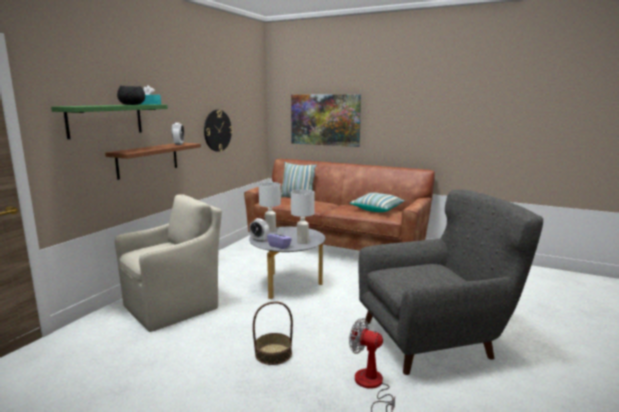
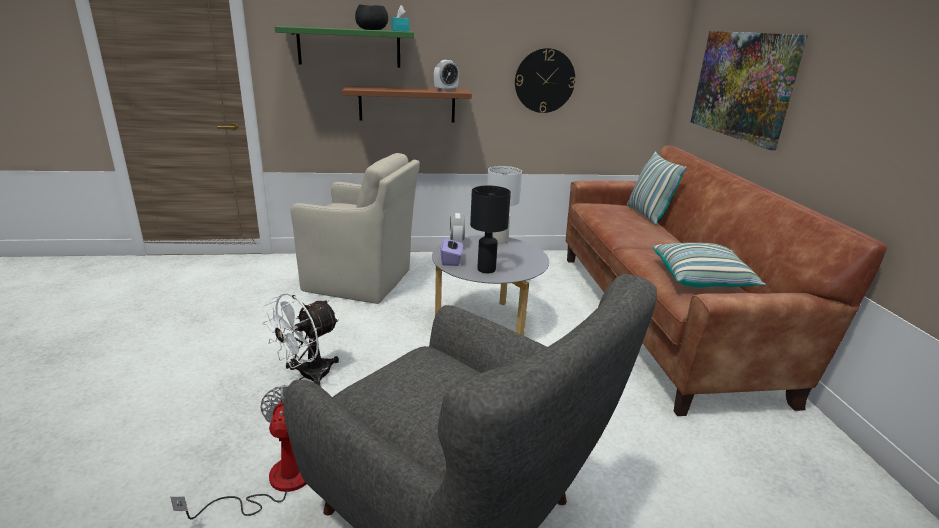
camera: 55 degrees right, 10 degrees up
(273, 354) = (307, 376): basket -> white fan
(303, 242) = (486, 269): white table lamp -> black table lamp

